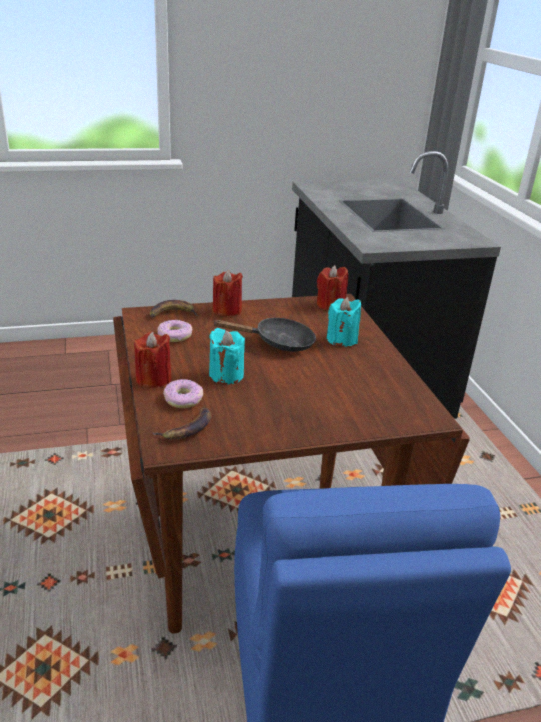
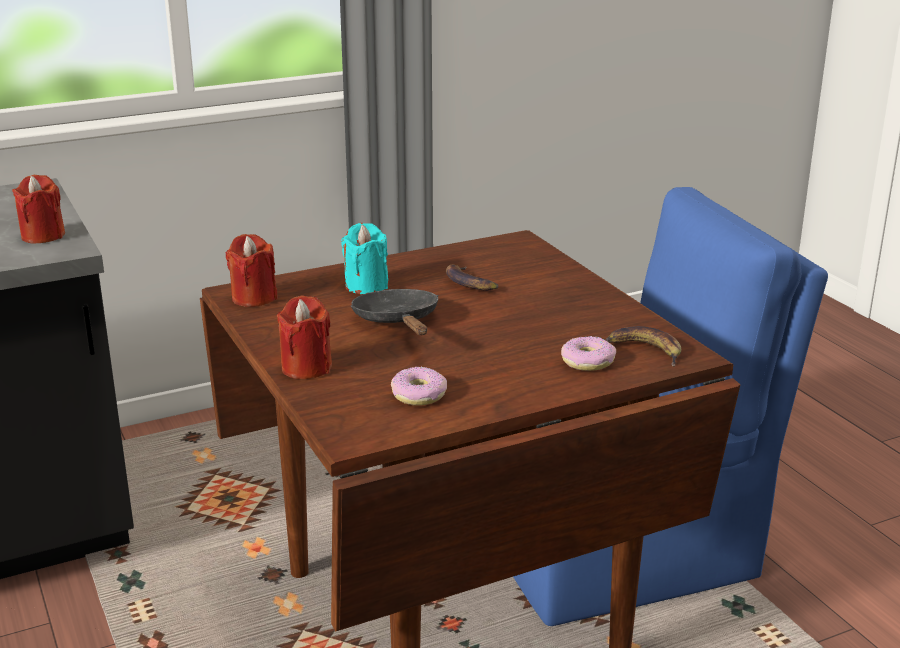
camera: 100 degrees left, 5 degrees down
(153, 379) = (554, 388): red candle -> red candle (43, 236)
(172, 313) = (340, 410): banana -> banana (470, 283)
(226, 375) = (509, 344): turquoise candle -> none

